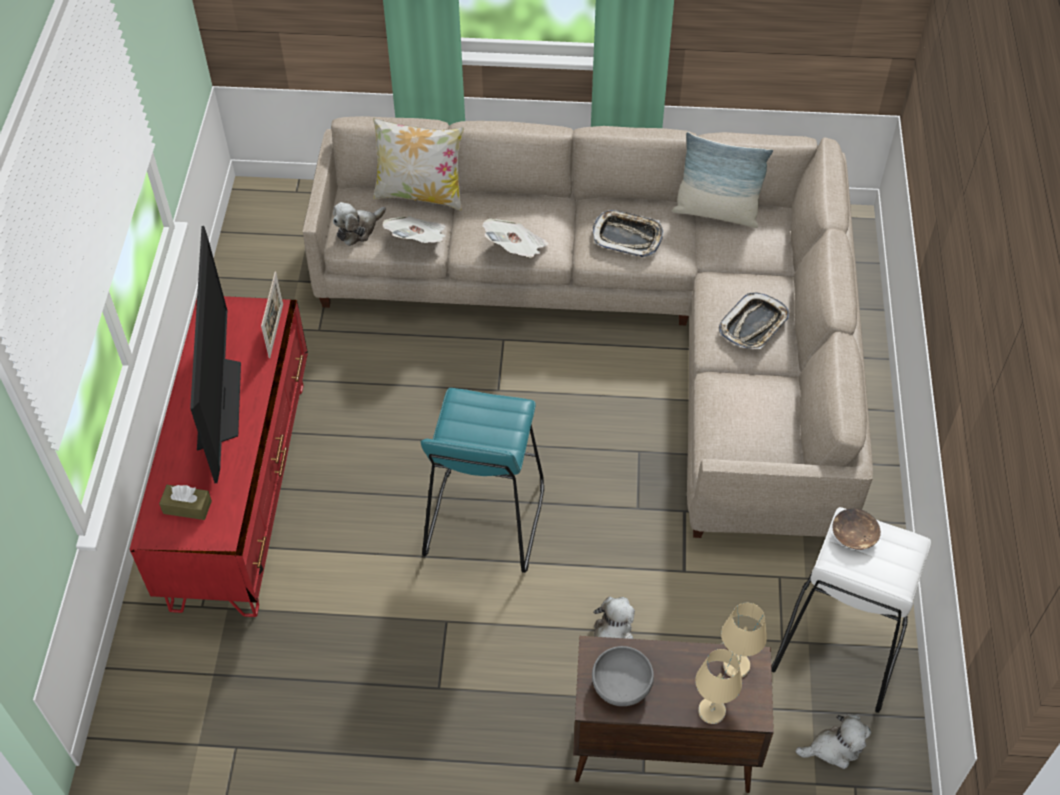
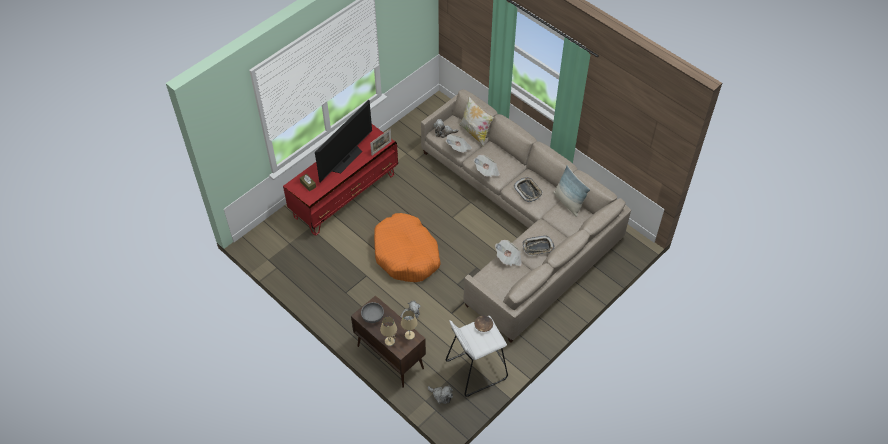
camera: 40 degrees right, 0 degrees up
(484, 520) = (406, 254): turquoise stool -> orange dog bed
(724, 381) = (508, 258): none -> newspaper

